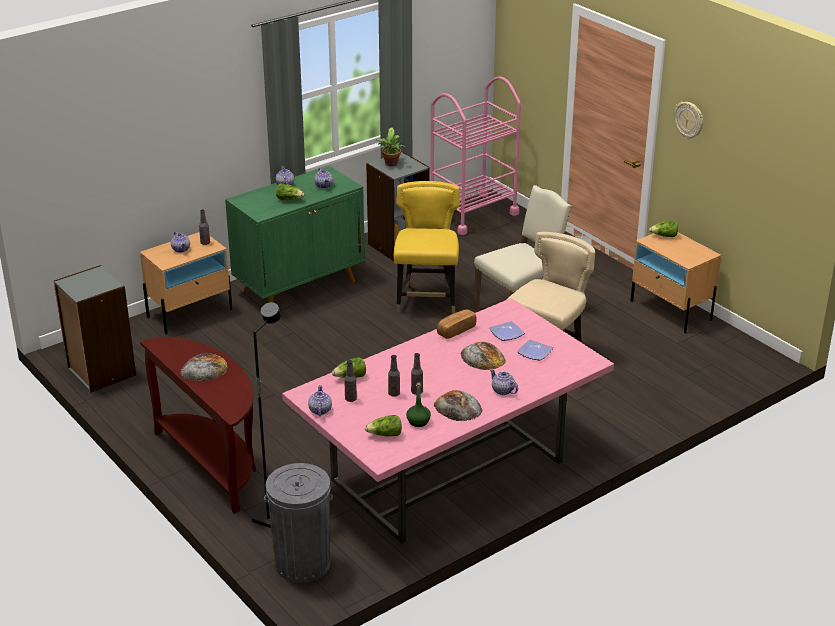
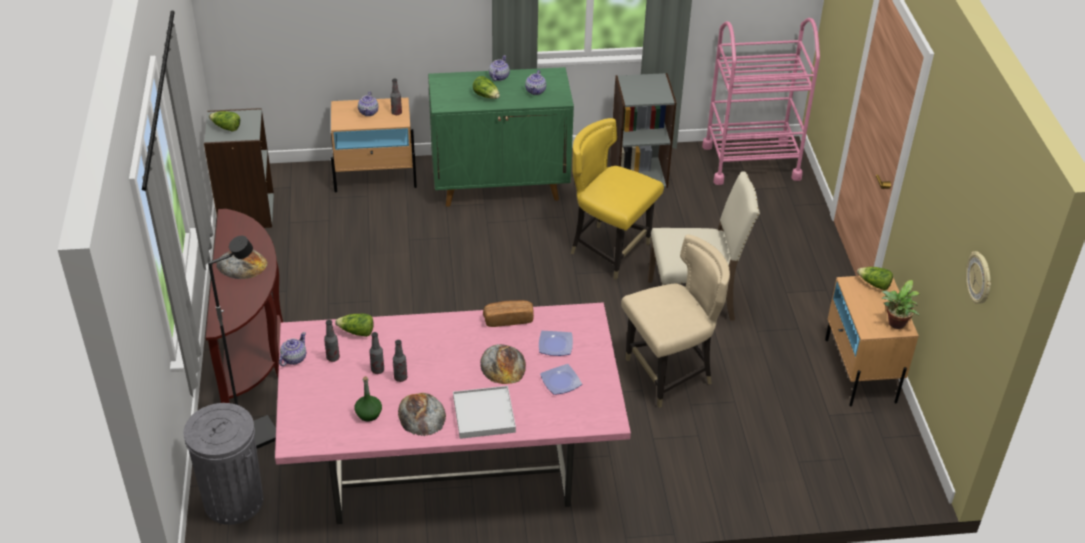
camera: 30 degrees right, 10 degrees up
(385, 435) = (324, 415): lettuce -> lettuce (226, 127)
(391, 164) = (639, 85): potted plant -> potted plant (895, 324)
(427, 300) = (609, 250): yellow chair -> yellow chair turned 90 degrees counterclockwise
(503, 391) = (484, 415): teapot -> white tray
(689, 120) = (930, 162): wall clock -> wall clock (980, 279)

